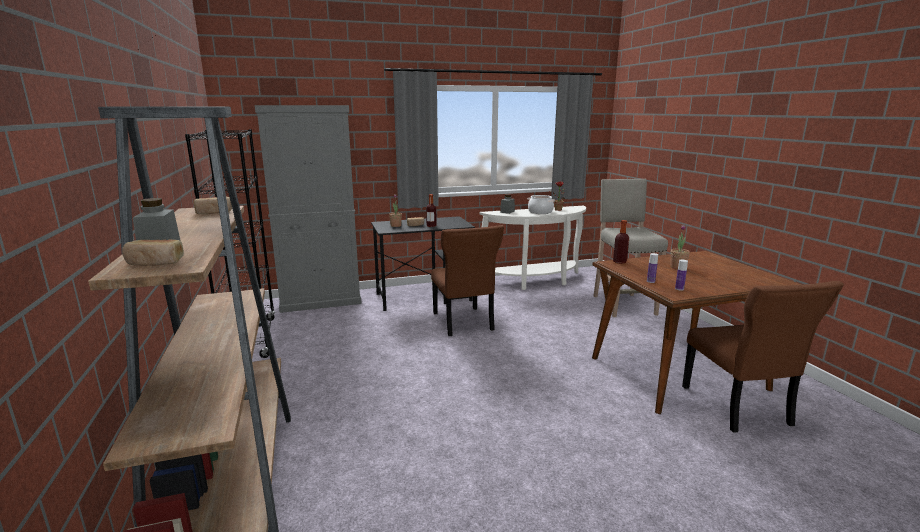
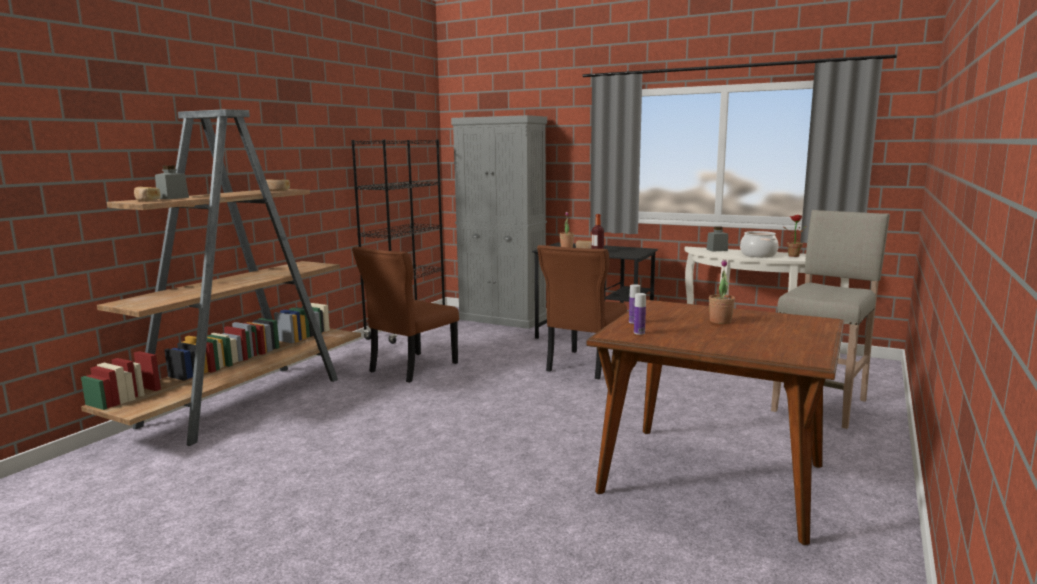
camera: 45 degrees right, 5 degrees down
(619, 262) = (670, 304): bottle -> none
(737, 408) = (705, 532): brown chair -> brown chair (411, 368)

